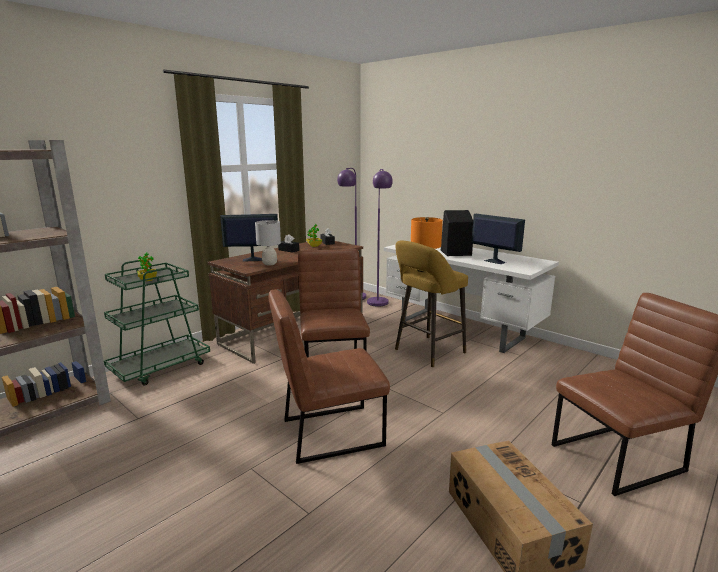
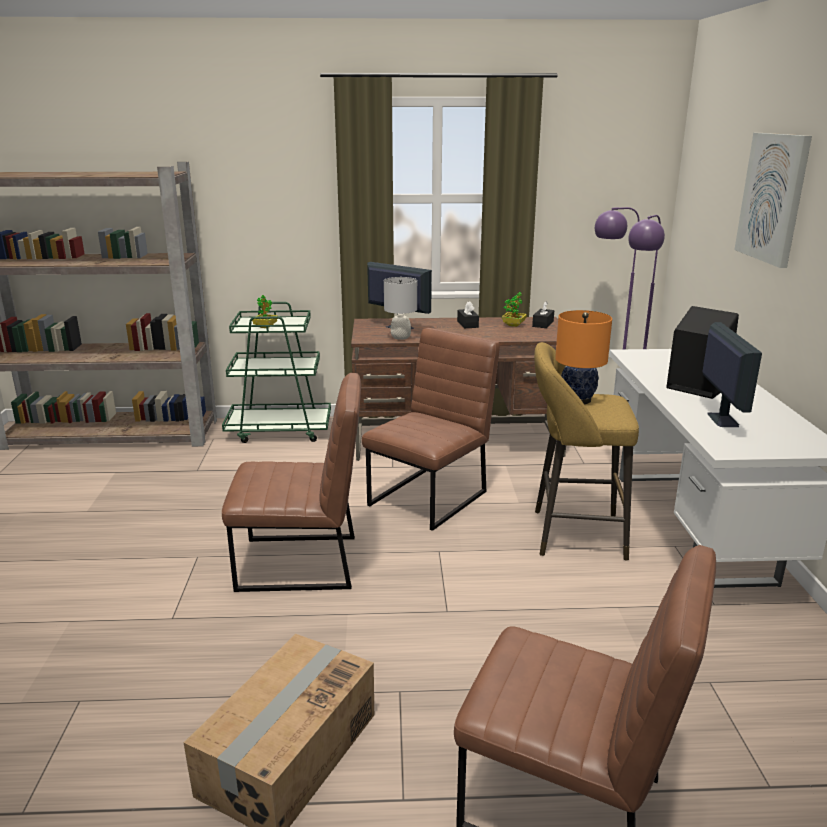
camera: 45 degrees right, 5 degrees up
(329, 432) = (302, 563): brown chair -> brown chair turned 150 degrees clockwise
(458, 152) = (773, 198): none -> picture

